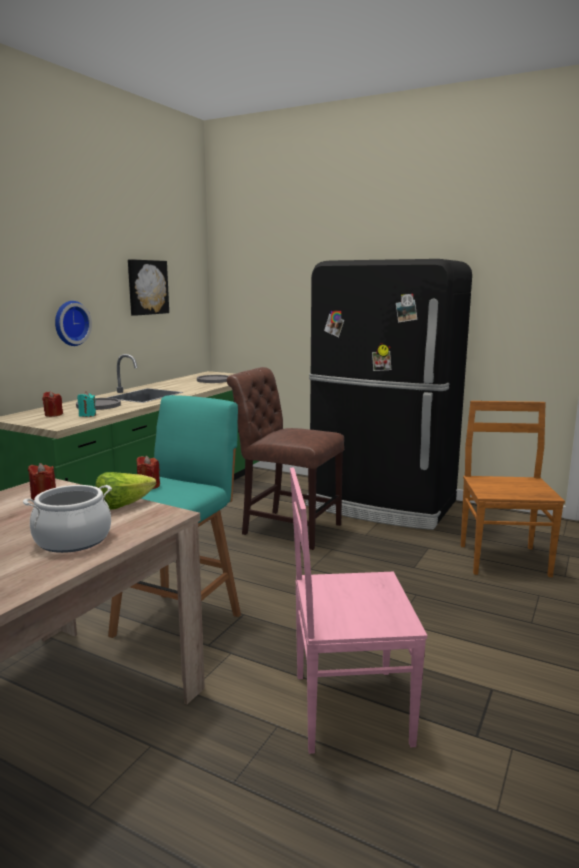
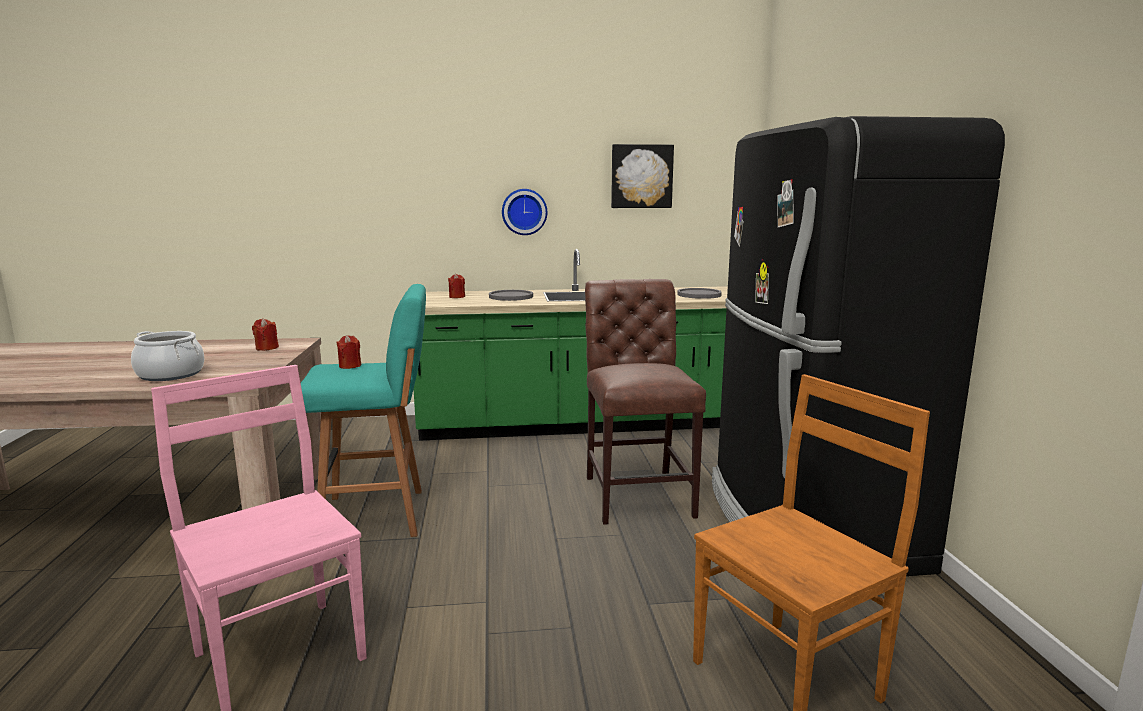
camera: 55 degrees right, 0 degrees up
(87, 415) = (470, 302): turquoise candle -> none
(123, 505) = (260, 367): lettuce -> none

